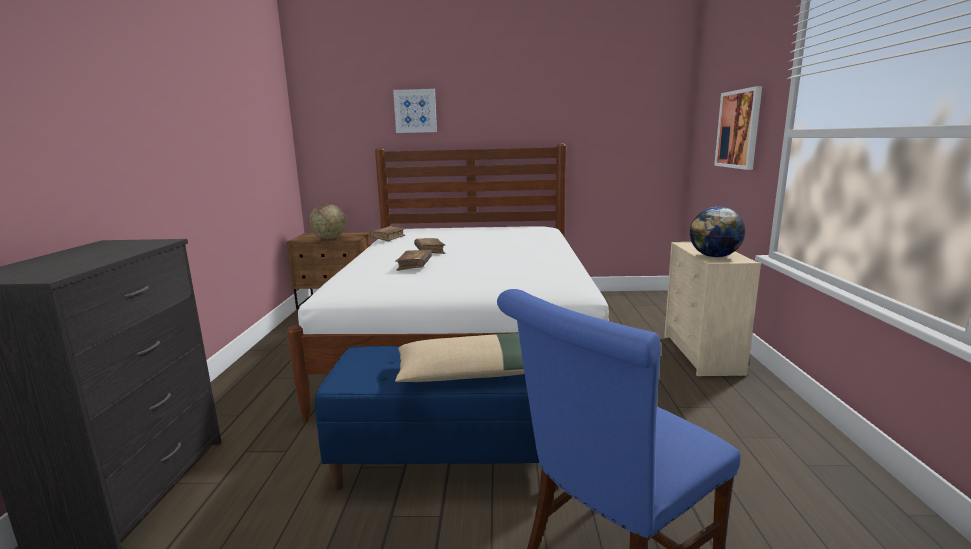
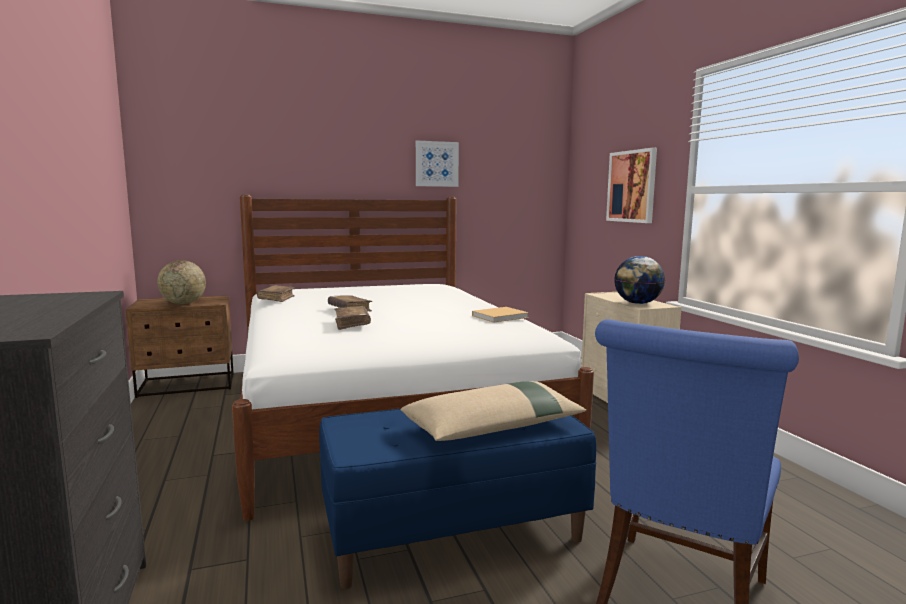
camera: 20 degrees left, 5 degrees down
(415, 111) = (289, 154): picture -> picture (436, 164)
(553, 264) = (501, 316): none -> beige book

